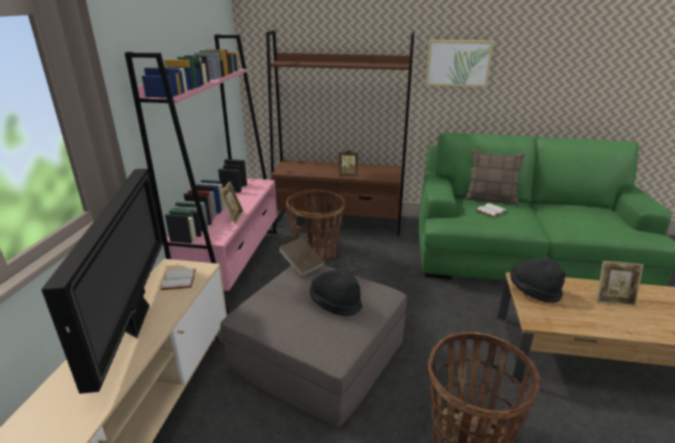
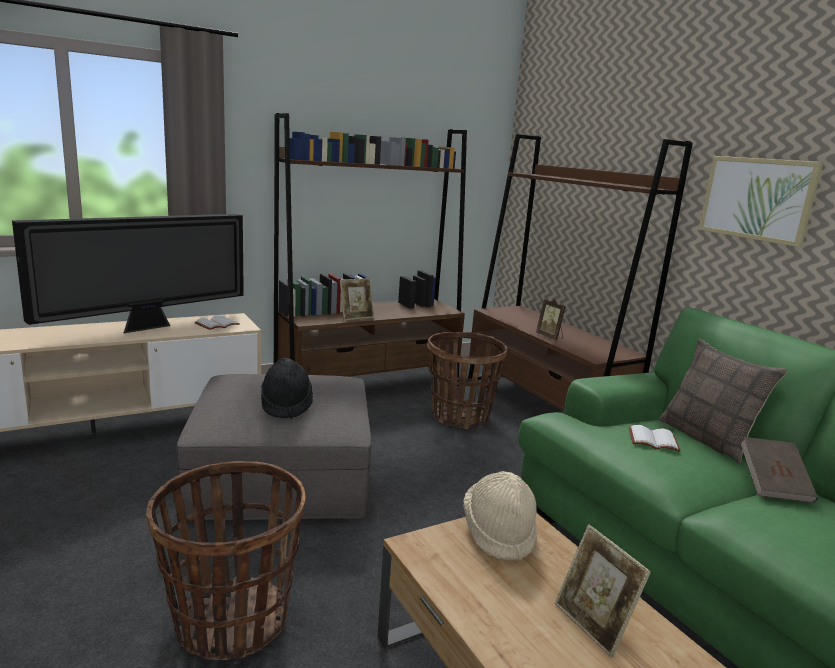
camera: 50 degrees right, 10 degrees down
(233, 265) = (369, 386): pink bookcase -> brown bookcase
(302, 265) = (338, 375): brown book -> brown book (773, 484)
(533, 291) = (499, 533): black hat -> beige hat

